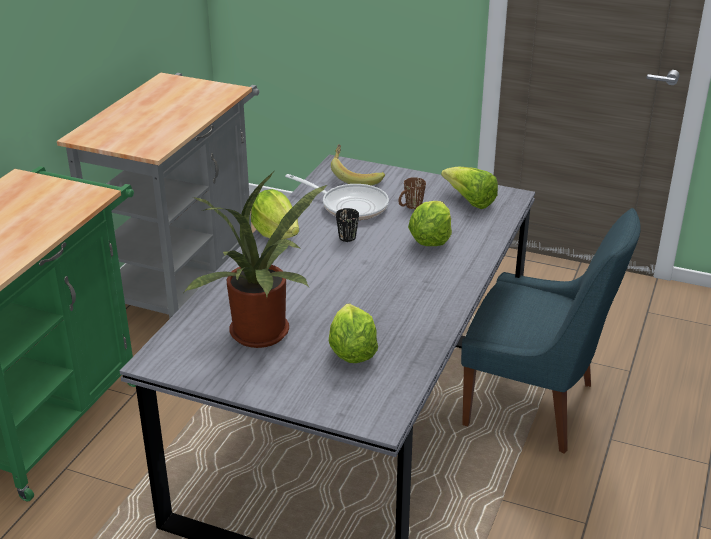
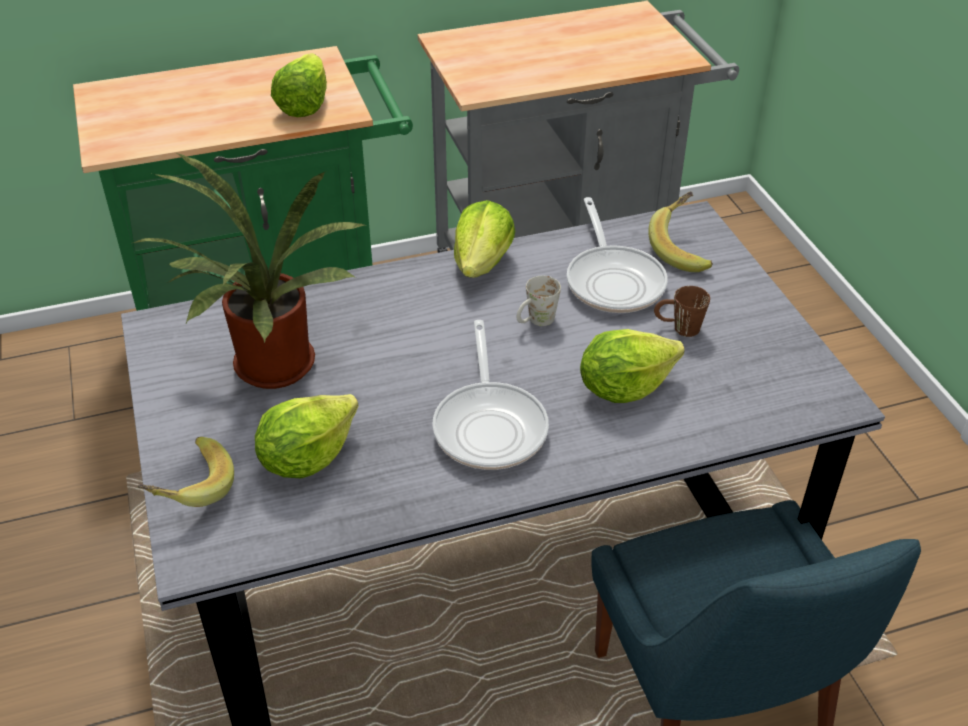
camera: 50 degrees right, 10 degrees up
(323, 402) = (189, 489): none -> banana
(347, 240) = (535, 322): black mug -> white mug
(405, 288) = (490, 425): none -> frying pan
(470, 201) = (766, 370): lettuce -> lettuce (304, 104)

